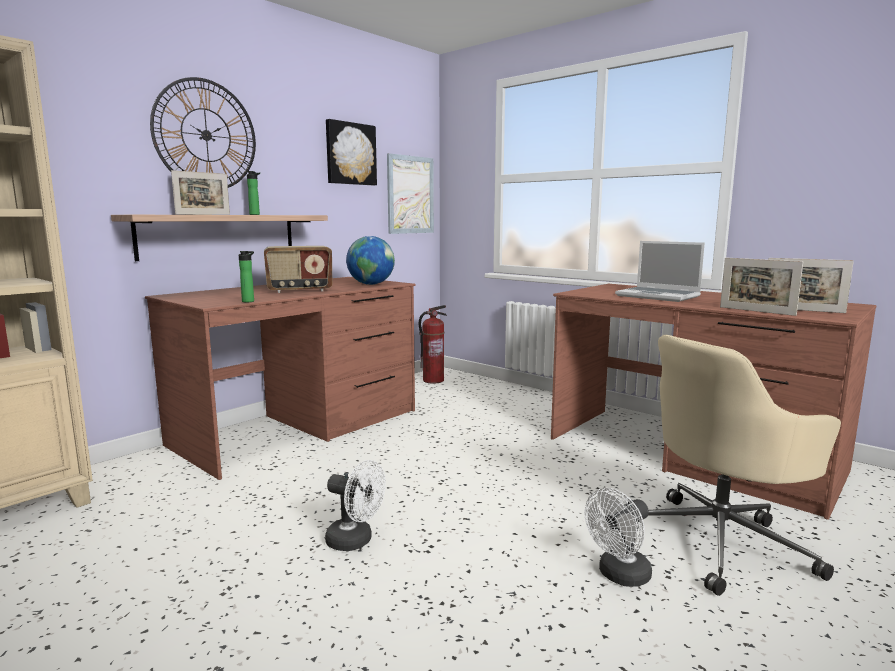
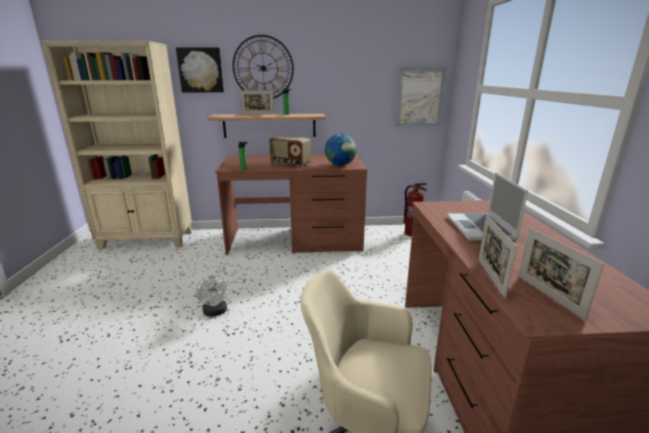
camera: 45 degrees right, 10 degrees up
(350, 154) = (365, 70): picture -> picture (201, 70)
(619, 576) = (271, 409): white fan -> none

